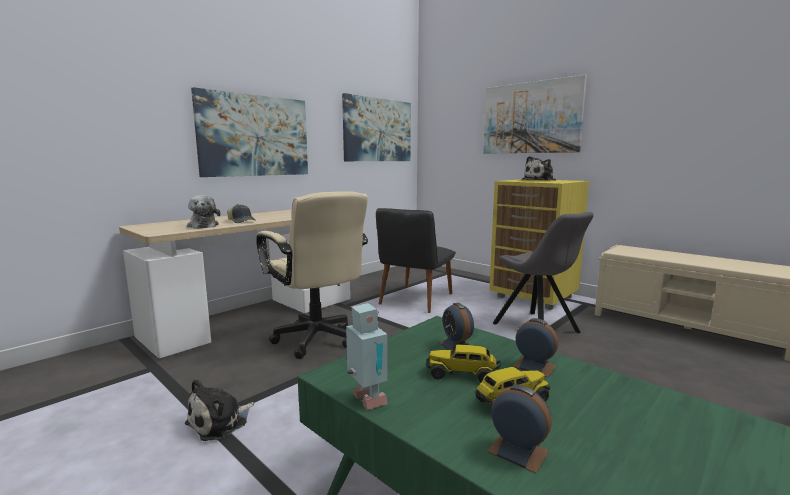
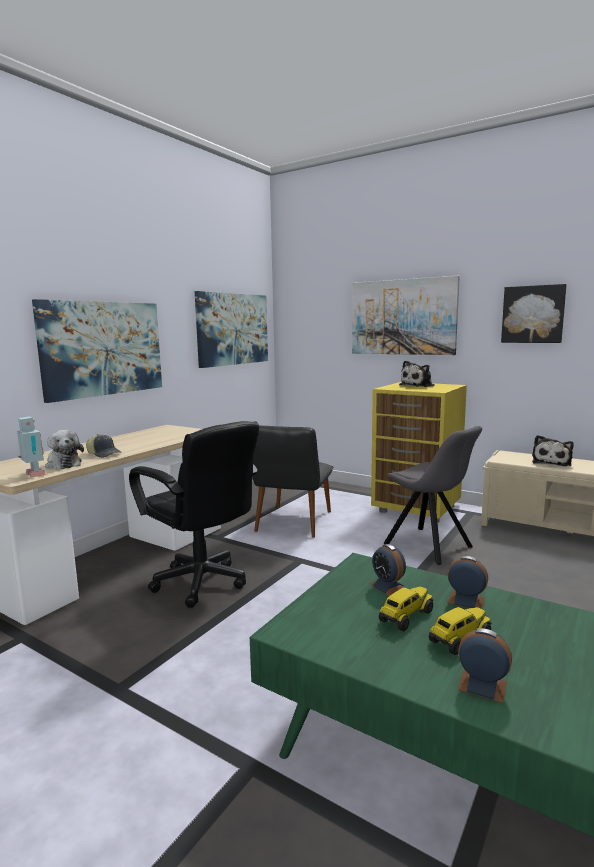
camera: 10 degrees left, 0 degrees up
(220, 422) = (134, 691): plush toy -> plush toy (552, 462)
(318, 341) = (204, 584): beige office chair -> black office chair
(367, 401) = (331, 655): toy robot -> toy robot (33, 475)
(462, 374) = (405, 617): toy truck -> toy truck turned 135 degrees clockwise
(660, 109) = (533, 314): none -> picture

